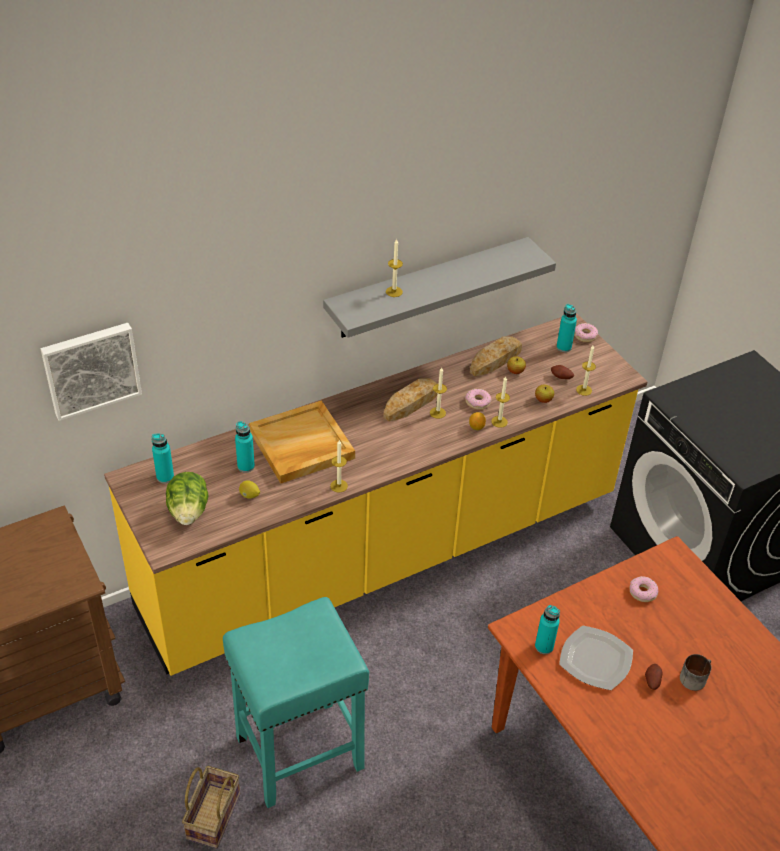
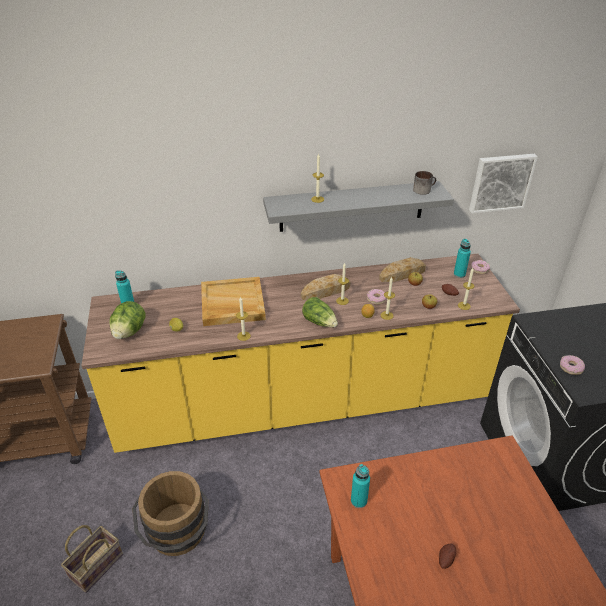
camera: 20 degrees right, 5 degrees down
(91, 369) = (76, 212): picture -> picture (500, 182)
(246, 466) = (186, 310): turquoise bottle -> none
(297, 754) = (178, 535): turquoise stool -> brown bucket
(423, 447) = (320, 322): none -> lettuce
(596, 660) = (400, 525): plate -> none
(642, 592) = (464, 476): donut -> donut (571, 367)
(694, 677) = (488, 566): mug -> mug (423, 189)

